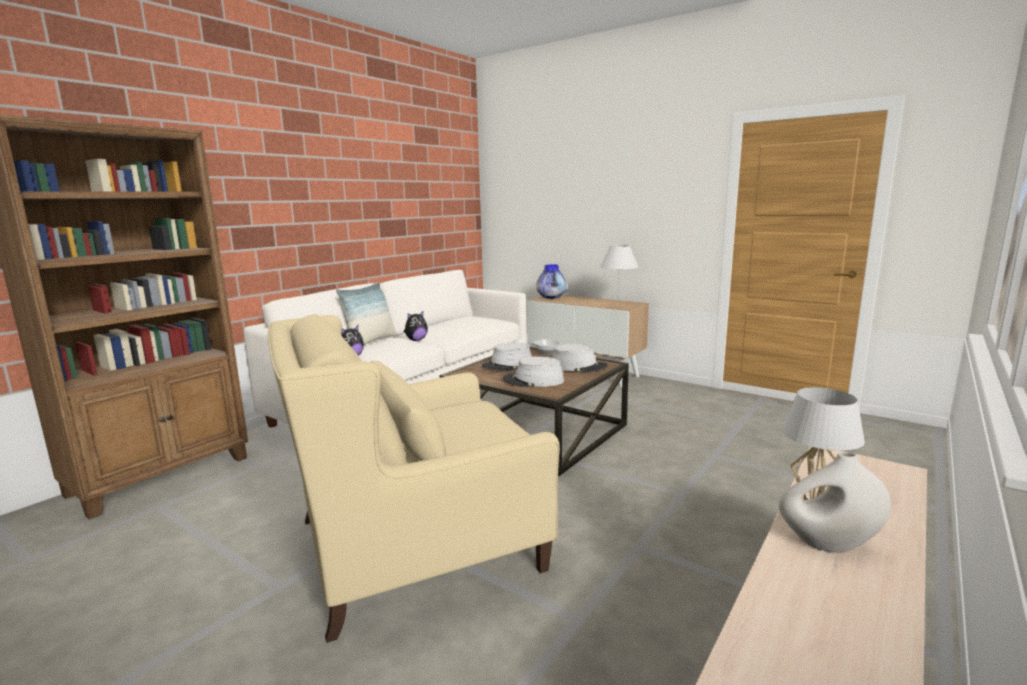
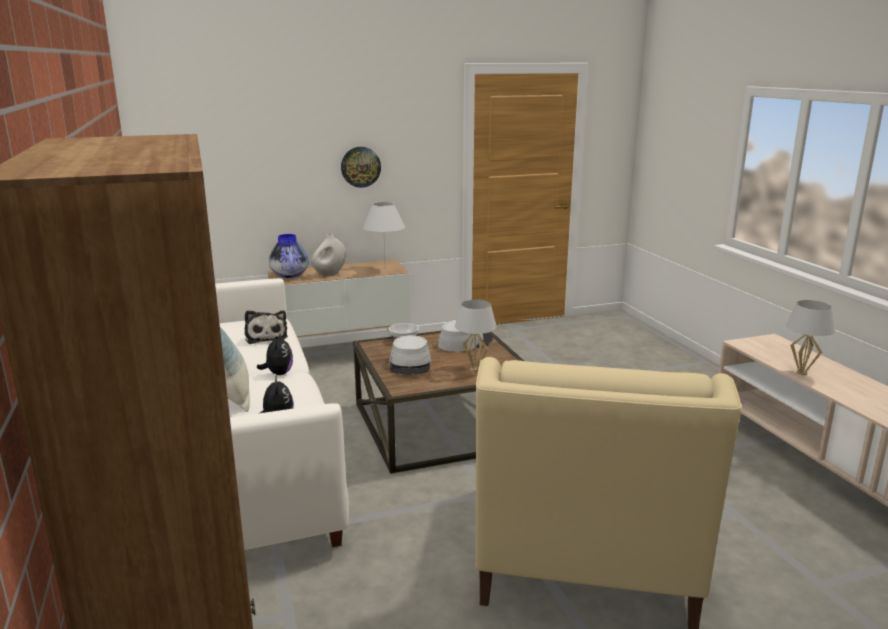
camera: 55 degrees left, 5 degrees up
(467, 325) = (266, 337): none -> plush toy
(533, 381) = (474, 369): grey hat -> white table lamp
(625, 215) = (360, 167): none -> wall clock
(827, 544) = (841, 386): white vase -> white vase (329, 274)

